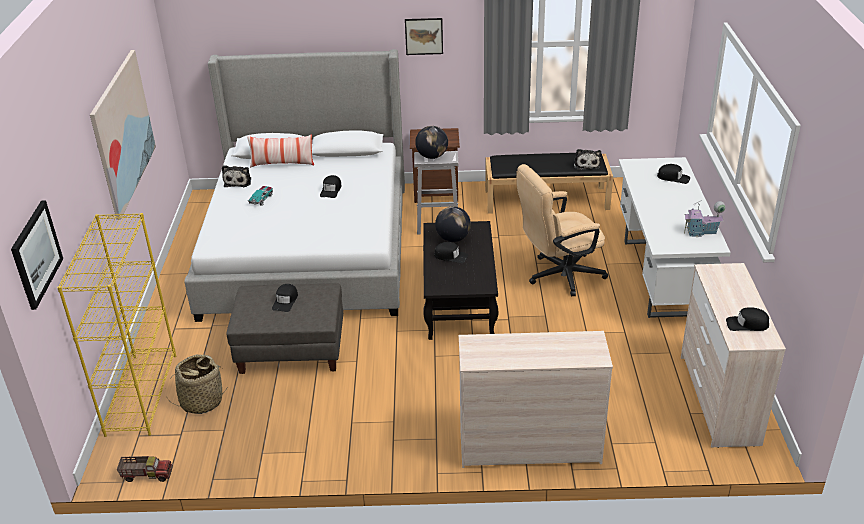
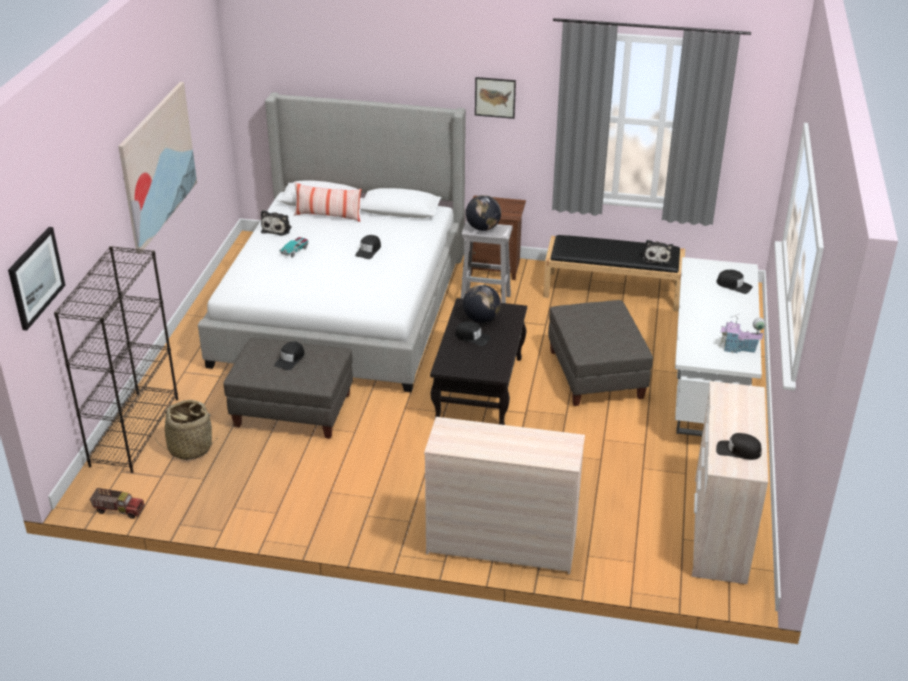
camera: 10 degrees right, 0 degrees up
(141, 393) = (135, 431): yellow bookcase -> black bookcase
(558, 276) = (595, 375): beige office chair -> grey ottoman

